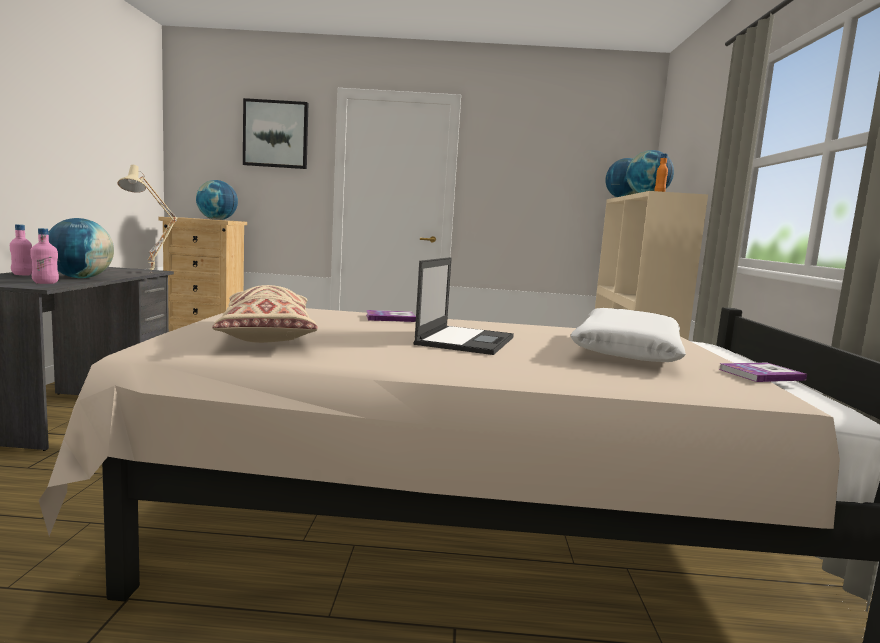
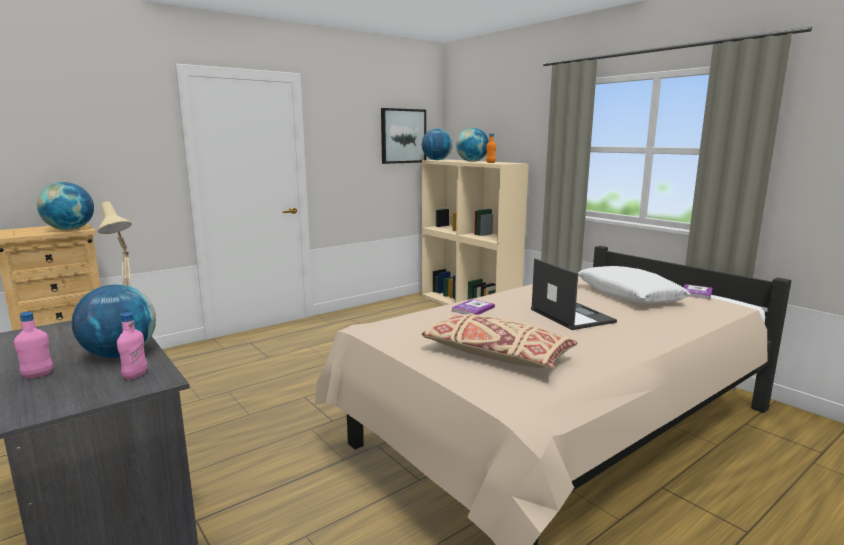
camera: 40 degrees left, 5 degrees up
(276, 134) = (107, 117): picture -> picture (403, 136)

